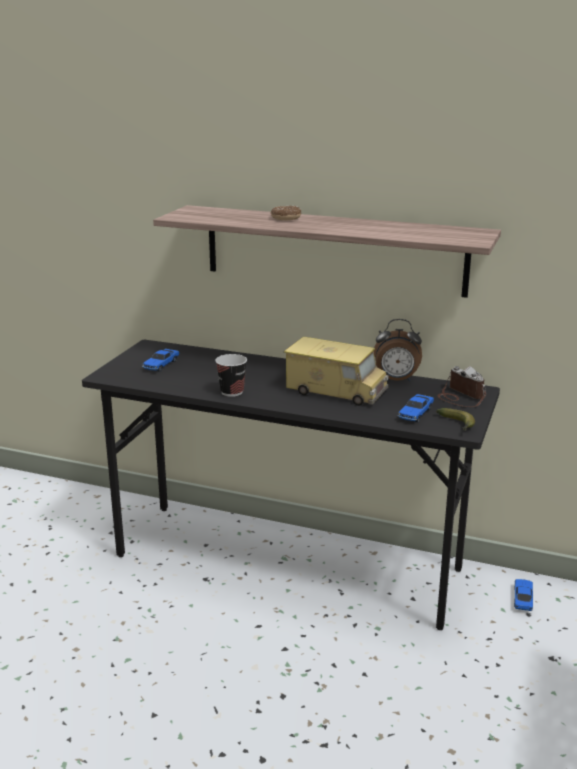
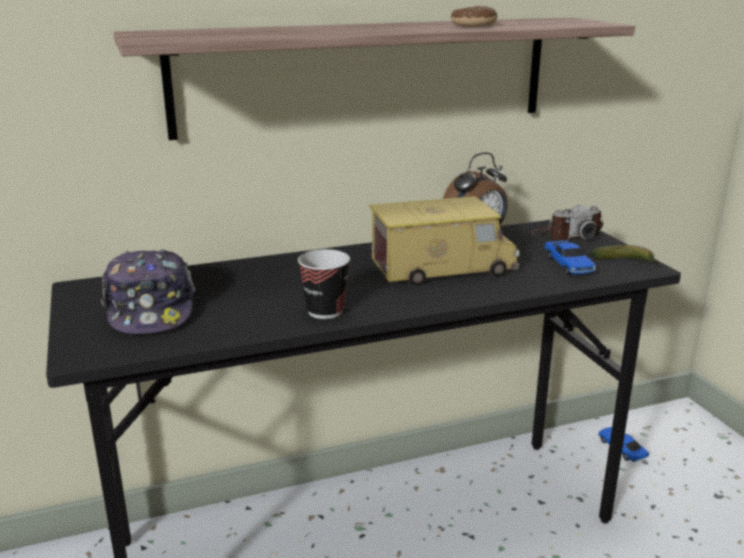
camera: 40 degrees left, 0 degrees up
(161, 365) = (151, 309): toy car -> cap
(286, 218) = (317, 28): donut -> donut (473, 25)
(460, 397) = (566, 235): camera -> camera turned 150 degrees clockwise

